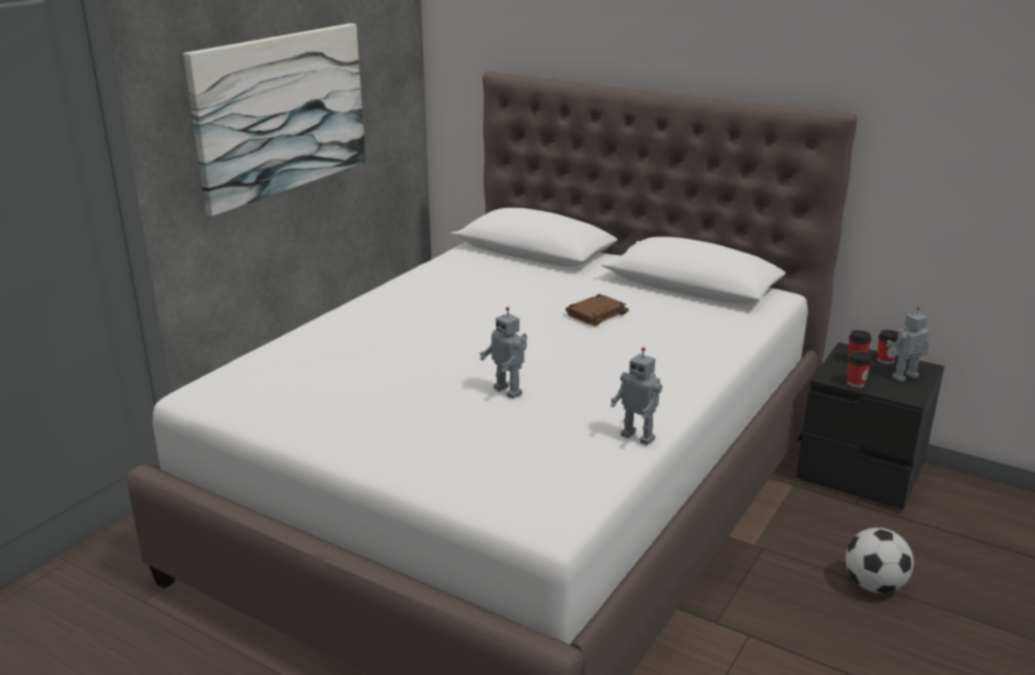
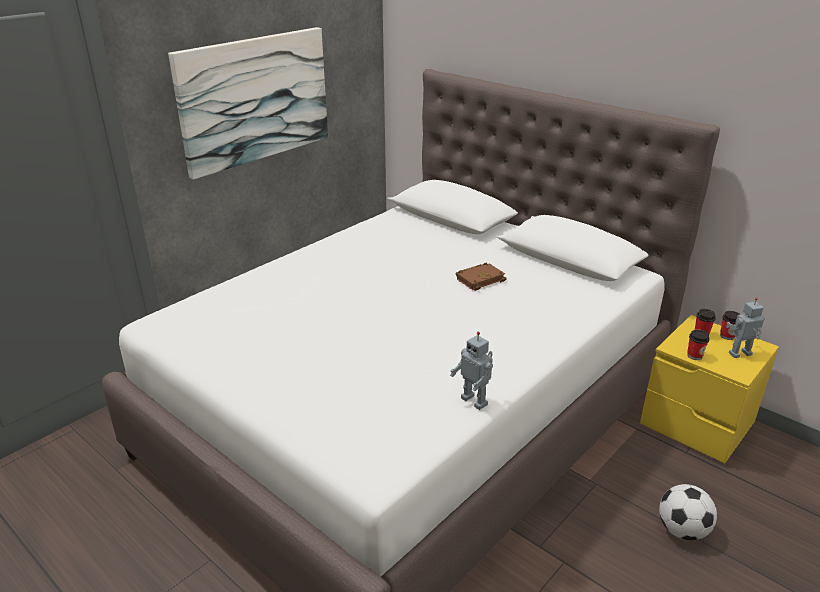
camera: 10 degrees right, 5 degrees up
(509, 391) = (385, 345): toy robot -> none
(861, 472) = (697, 424): black nightstand -> yellow nightstand

